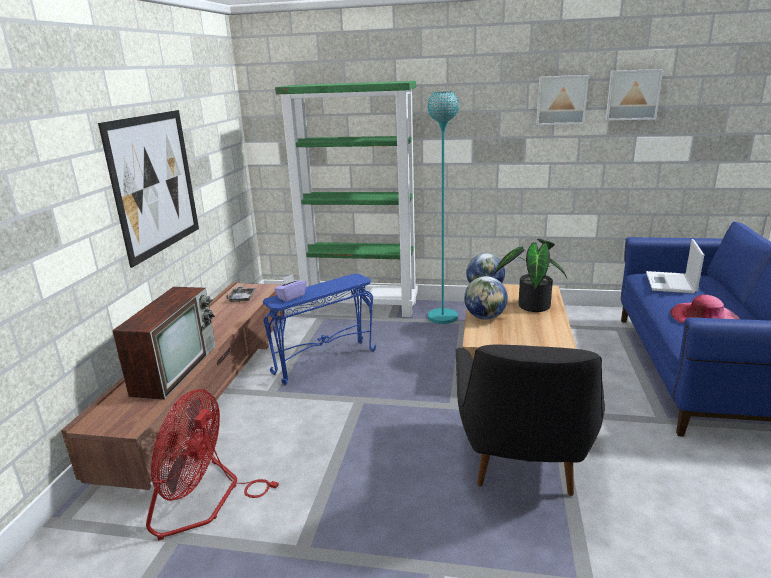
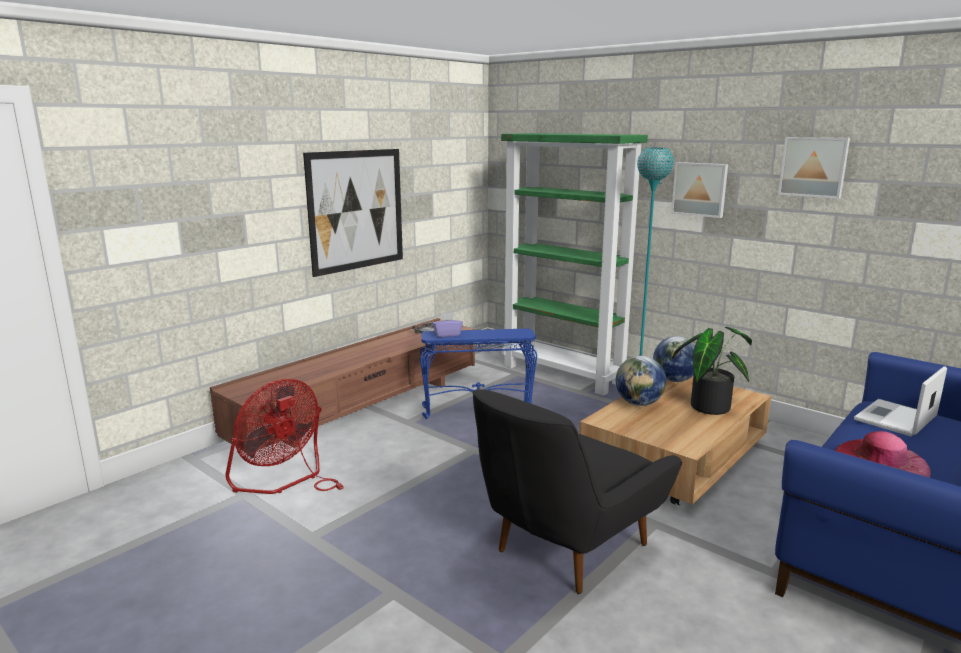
camera: 30 degrees right, 5 degrees down
(176, 368) = (321, 370): television -> none
(632, 95) = (911, 166): picture -> picture (700, 189)

